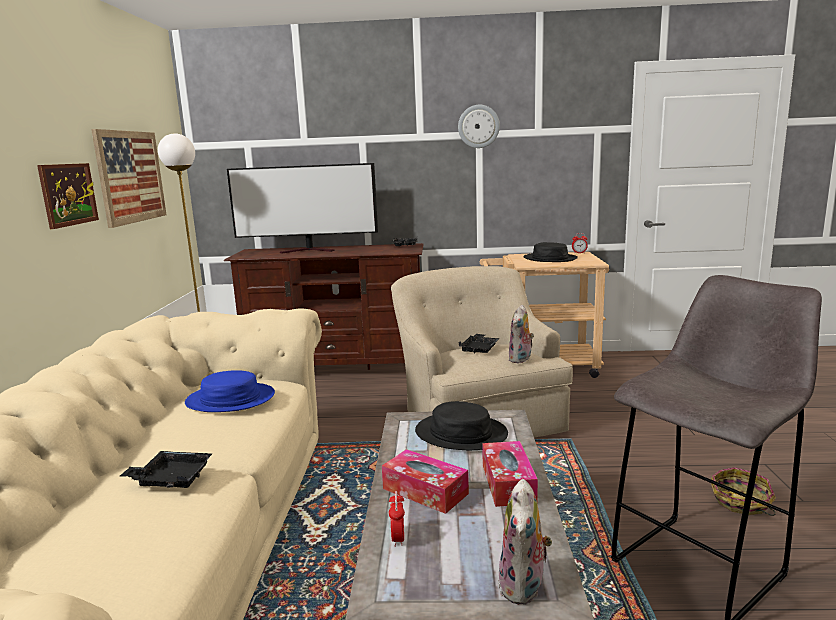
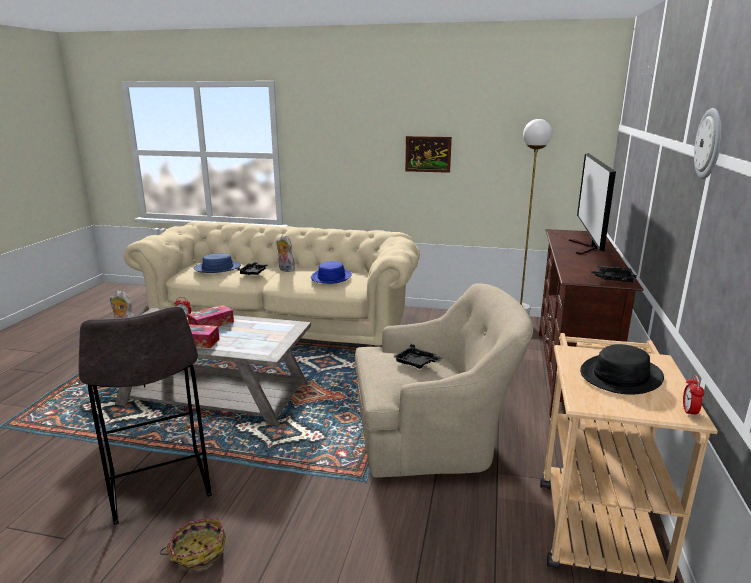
camera: 100 degrees right, 5 degrees up
(100, 545) = (217, 268): none -> blue hat
(131, 176) = (505, 148): picture -> none
(461, 433) = (261, 338): black hat -> none
(521, 359) = (380, 379): plush toy -> plush toy (285, 270)

